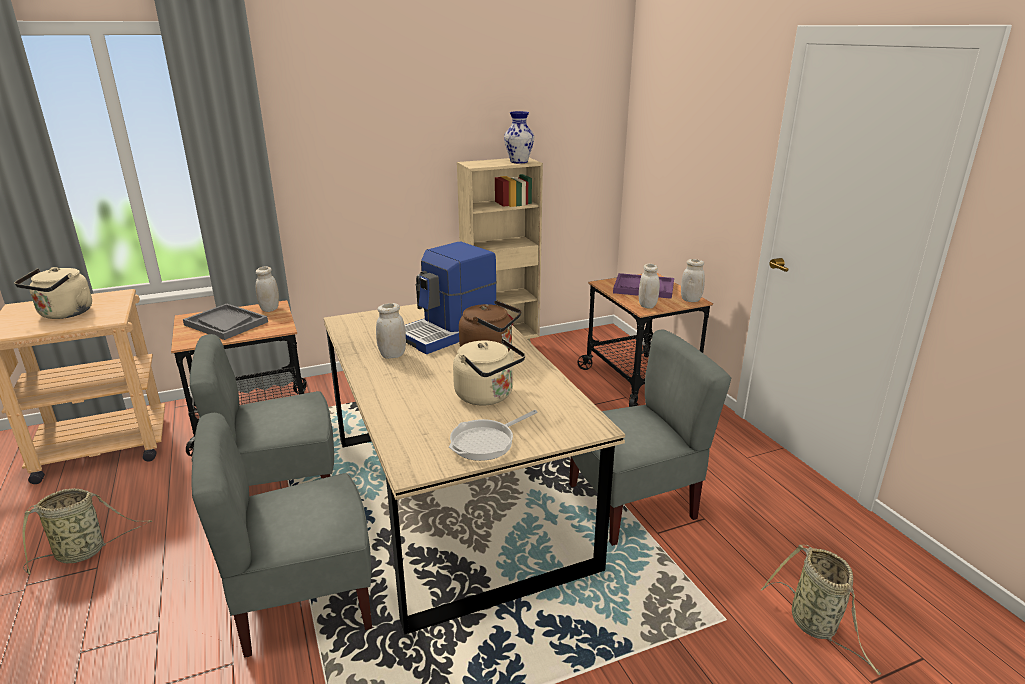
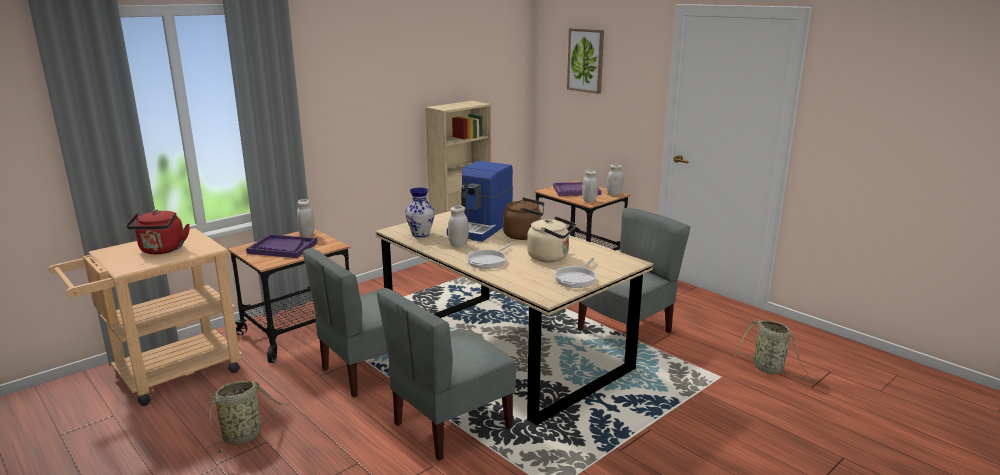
camera: 20 degrees left, 5 degrees down
(64, 314) = (162, 250): beige kettle -> red kettle
(226, 323) = (282, 248): grey tray -> purple tray
(402, 387) = (489, 261): none -> frying pan
(518, 162) = (472, 104): vase -> vase (420, 234)
(682, 110) = (586, 60): none -> picture

